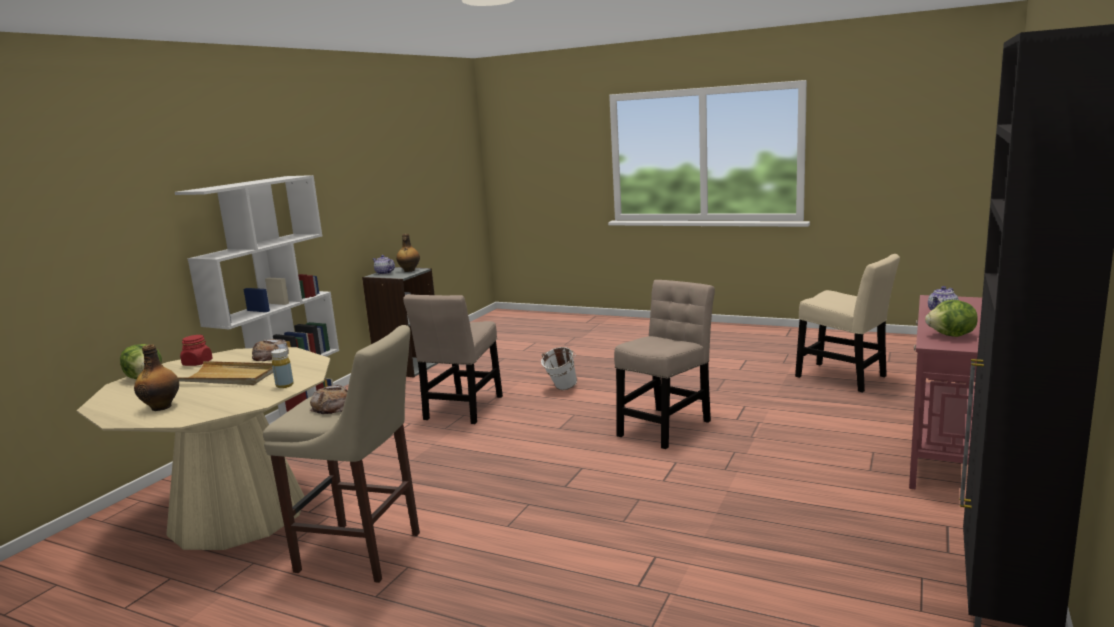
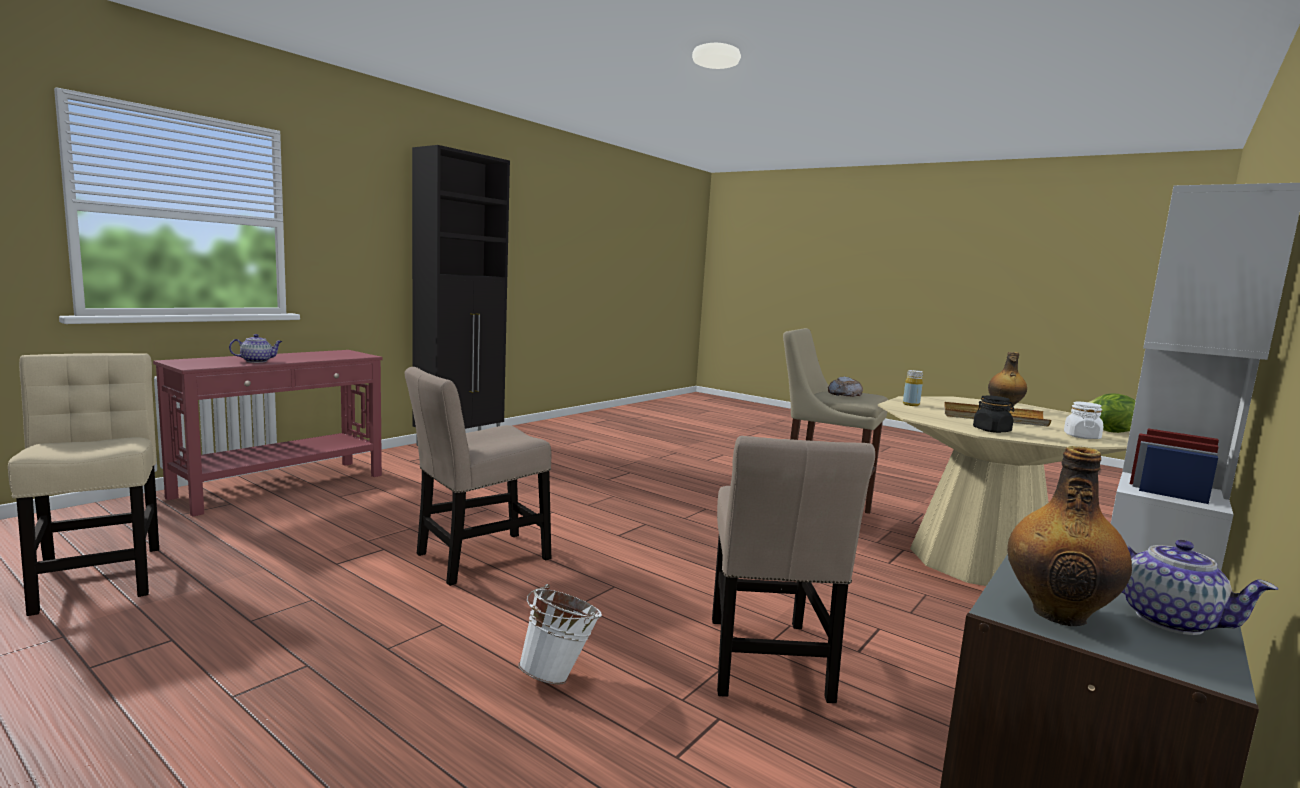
camera: 170 degrees left, 5 degrees down
(197, 363) = (1081, 436): red jar -> white jar
(270, 356) = (992, 430): bread -> black jar
(462, 409) = (767, 663): beige chair -> beige chair turned 150 degrees clockwise
(951, 336) = (331, 355): lettuce -> none

